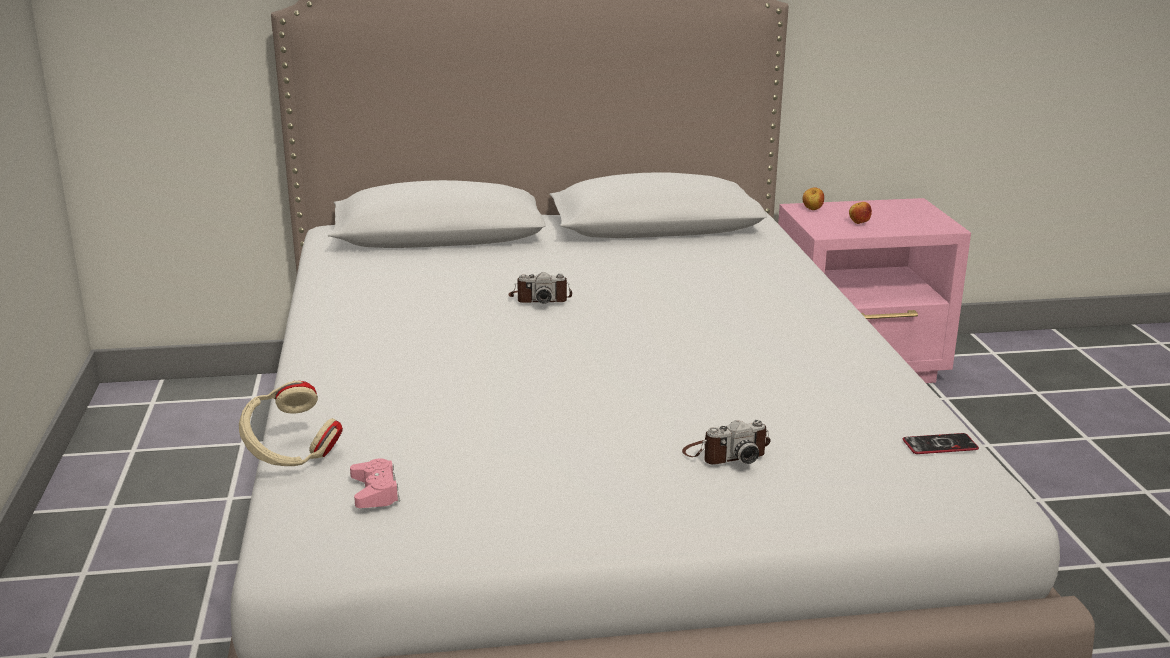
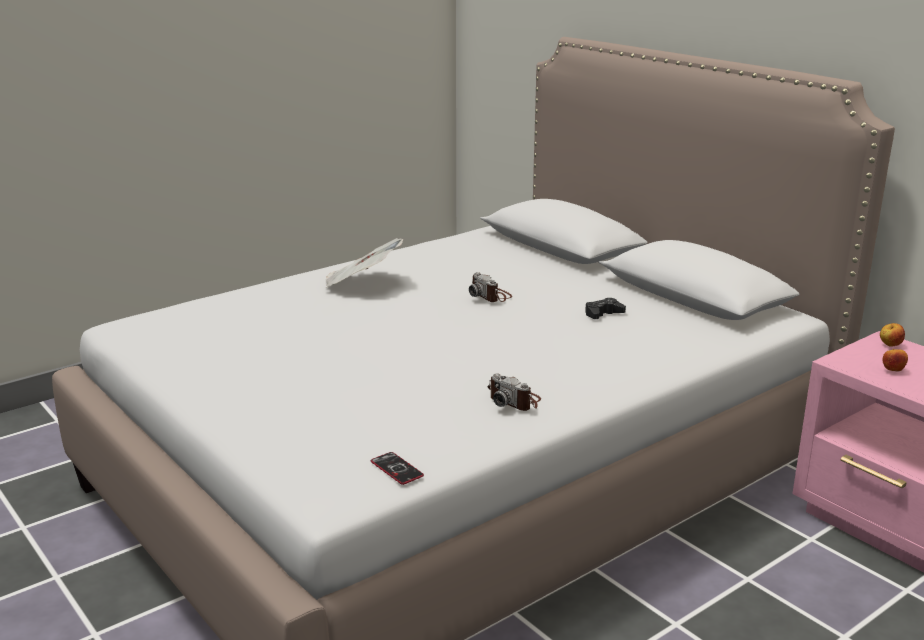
camera: 60 degrees right, 0 degrees up
(291, 457) = (207, 298): beige headphones -> none
(375, 492) = (180, 323): pink game controller -> none
(399, 351) = (361, 284): none -> newspaper
(655, 268) = (603, 314): none -> black game controller
(726, 453) = (311, 399): camera -> camera (514, 401)

